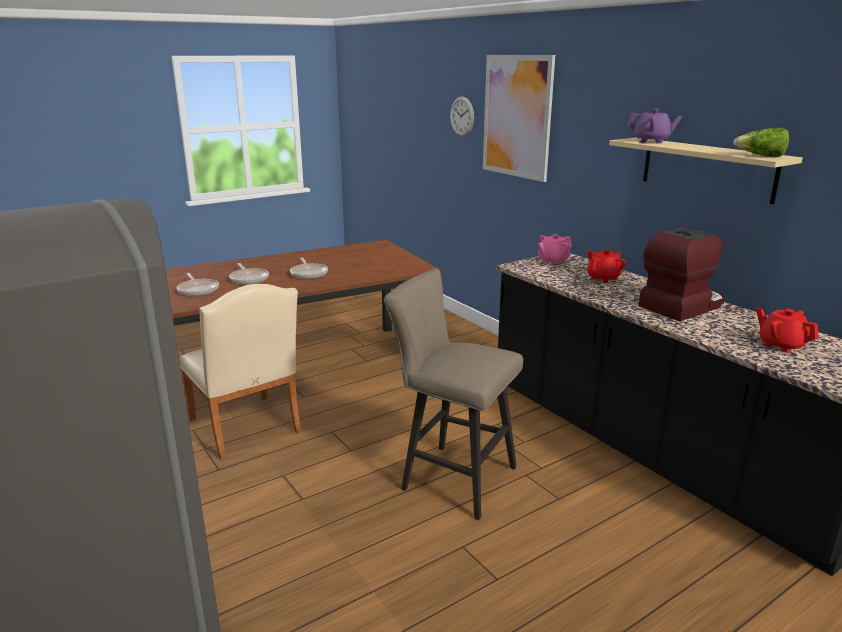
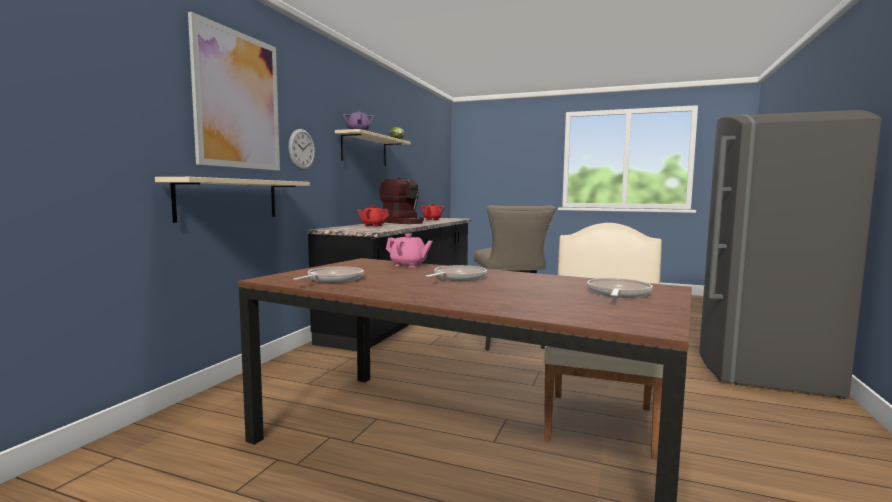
camera: 125 degrees left, 15 degrees down
(249, 278) = (531, 288): frying pan -> frying pan (333, 279)
(462, 116) = (139, 85): wall clock -> wall clock (301, 149)
(503, 199) = (229, 199): none -> beige shelf
(553, 261) = (345, 229): pink teapot -> pink teapot (408, 265)
(681, 306) = (403, 222): coffee machine -> coffee machine turned 150 degrees counterclockwise

